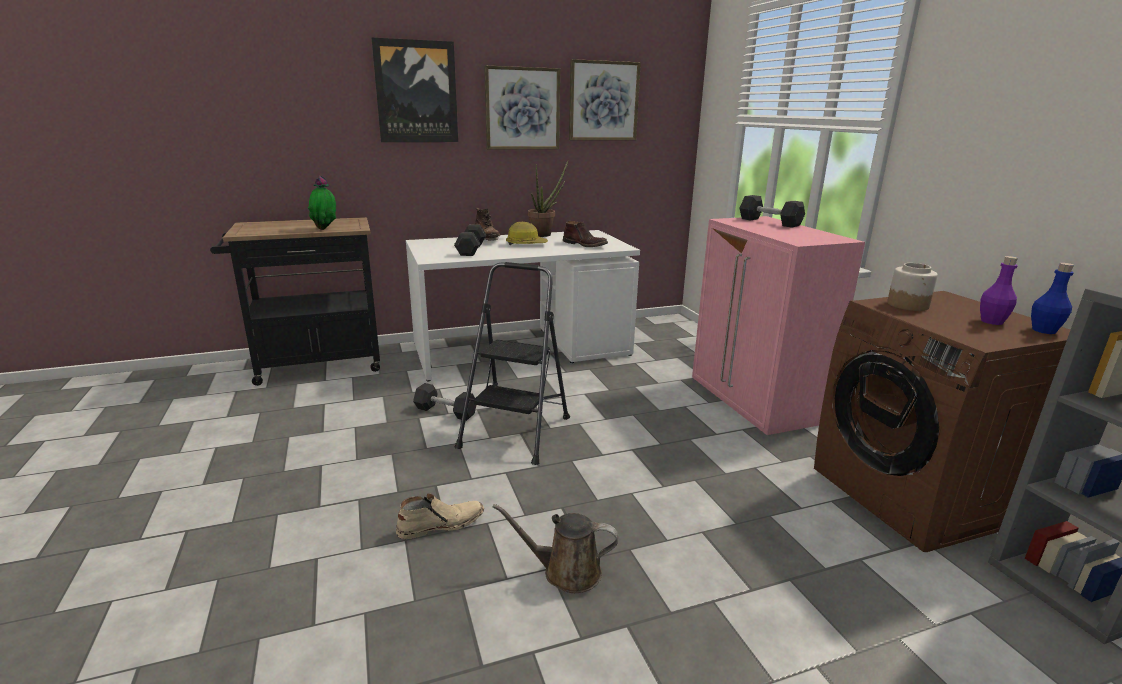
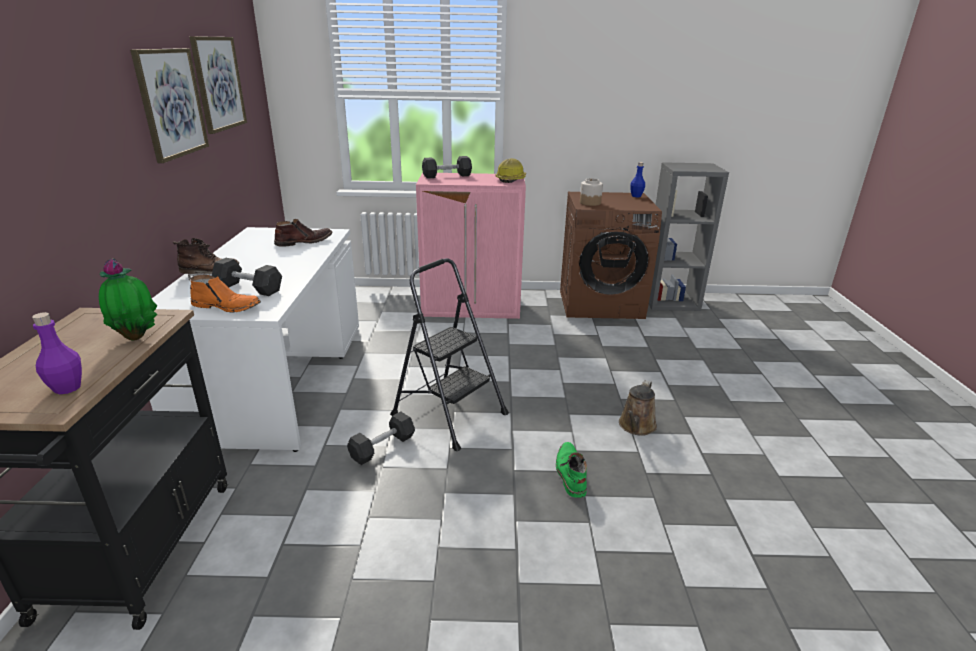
camera: 70 degrees left, 5 degrees up
(416, 92) = (78, 97): picture -> none
(435, 251) = (227, 306): none -> orange boot
(440, 524) = (570, 474): beige boot -> green boot
(526, 244) = (264, 262): hard hat -> hard hat (511, 179)
(545, 234) = (230, 248): potted plant -> none
(991, 321) = (621, 198): purple bottle -> purple bottle (67, 388)

